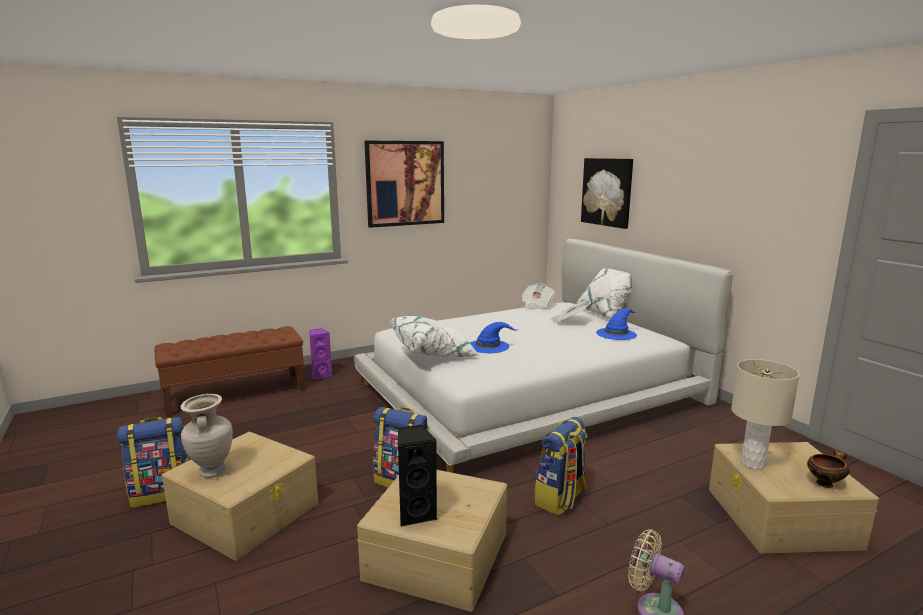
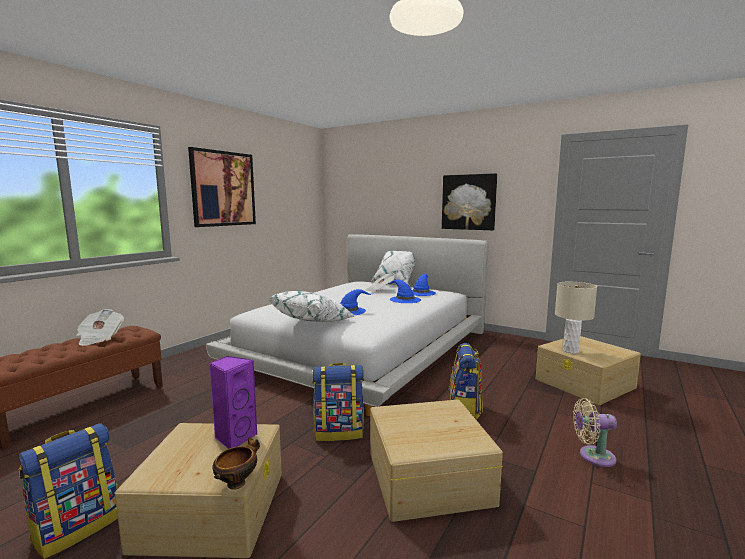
camera: 30 degrees left, 5 degrees down
(212, 471) = (183, 469): beige vase -> none
(321, 374) = (167, 370): purple speaker -> purple speaker (234, 438)
(416, 513) = (427, 439): black speaker -> none
(536, 306) = (343, 284): newspaper -> newspaper (100, 338)
(578, 341) = (404, 299): none -> blue hat
(607, 192) = (377, 198): picture -> picture (469, 202)
(825, 483) = (612, 352): bowl -> bowl (237, 482)

